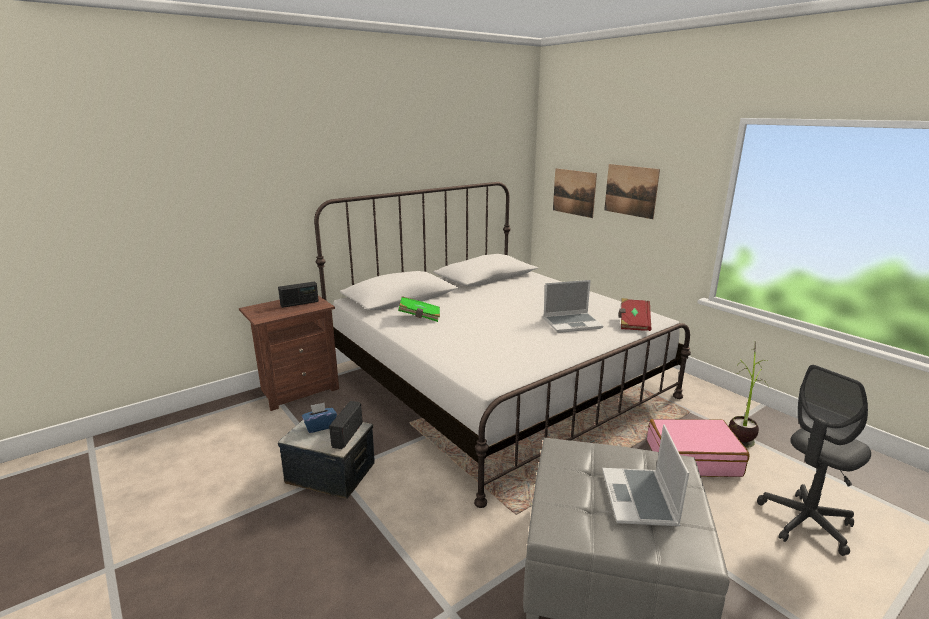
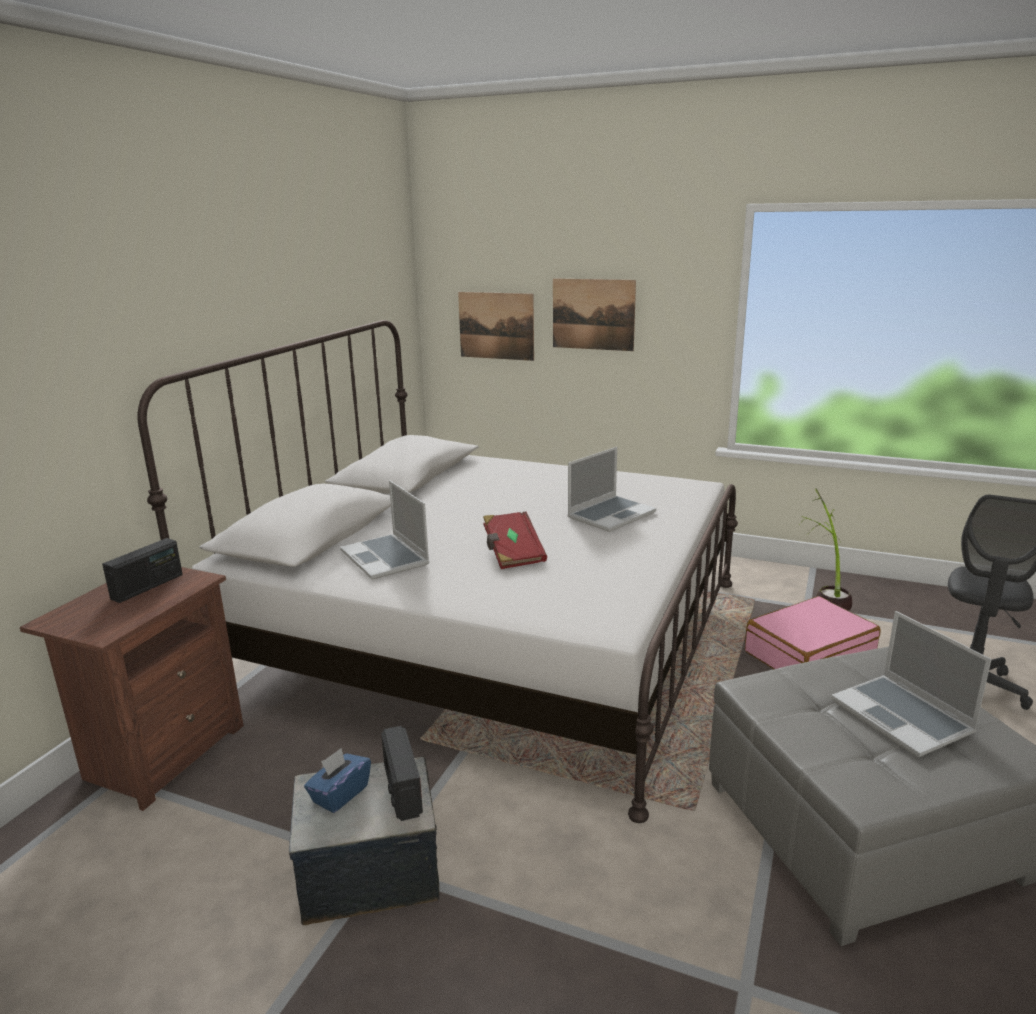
camera: 30 degrees left, 0 degrees up
(419, 317) = (386, 558): green book -> laptop
(633, 323) = (680, 497): red book -> red book (512, 553)

